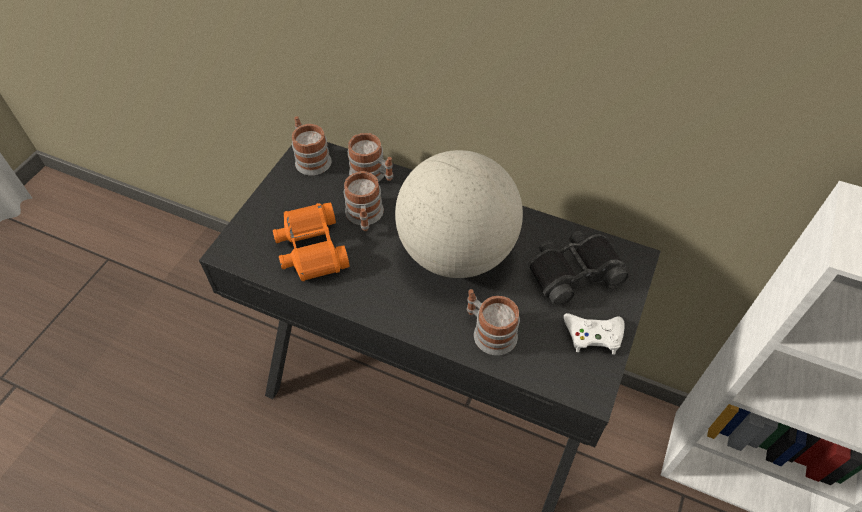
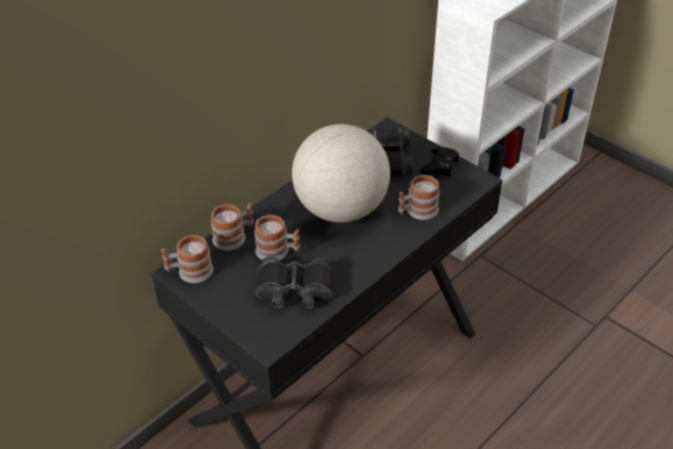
camera: 70 degrees left, 10 degrees down
(311, 249) = (294, 290): orange binoculars -> black binoculars
(593, 335) = (440, 166): white game controller -> black game controller

